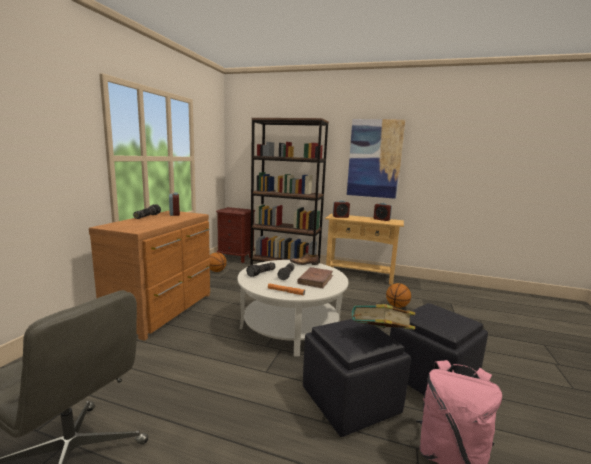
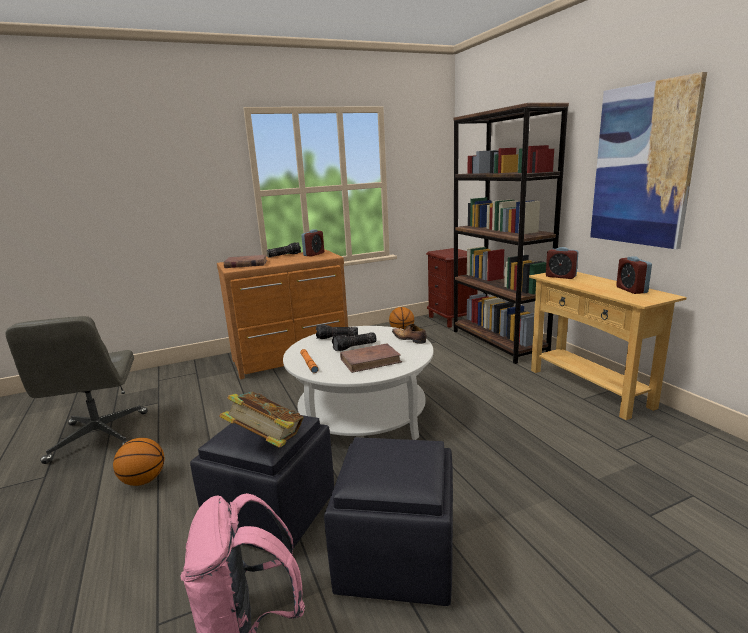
camera: 50 degrees right, 5 degrees up
(134, 225) = (246, 264): none -> brown book
(397, 306) = (557, 452): basketball -> basketball (144, 480)

